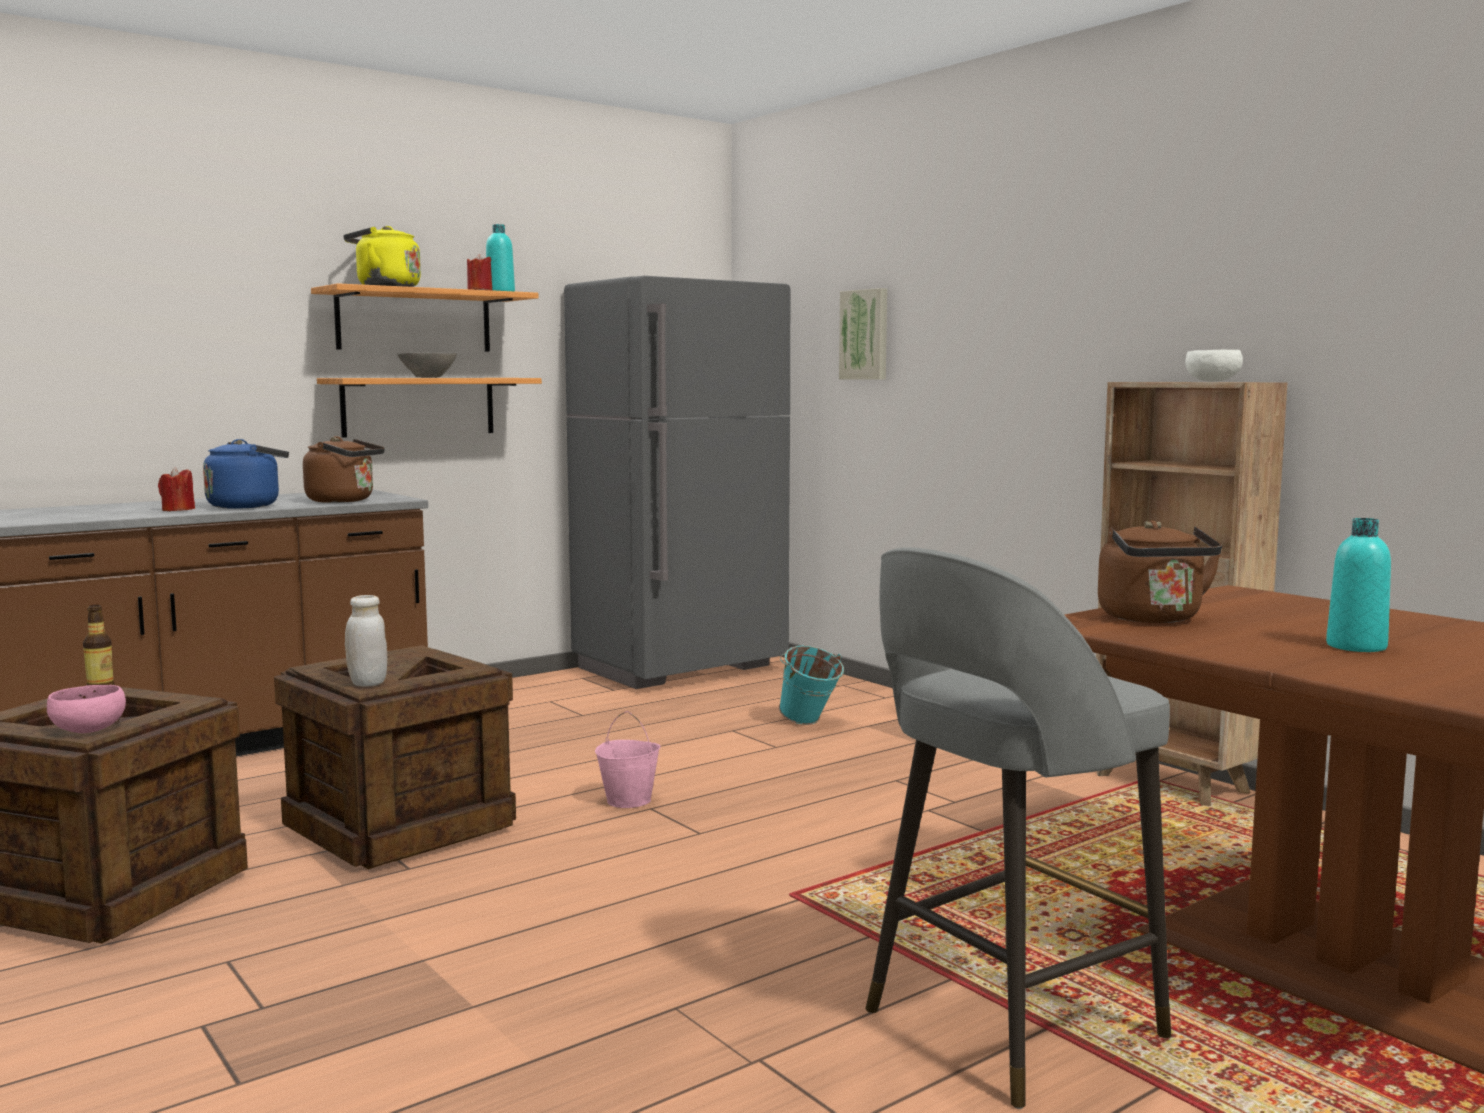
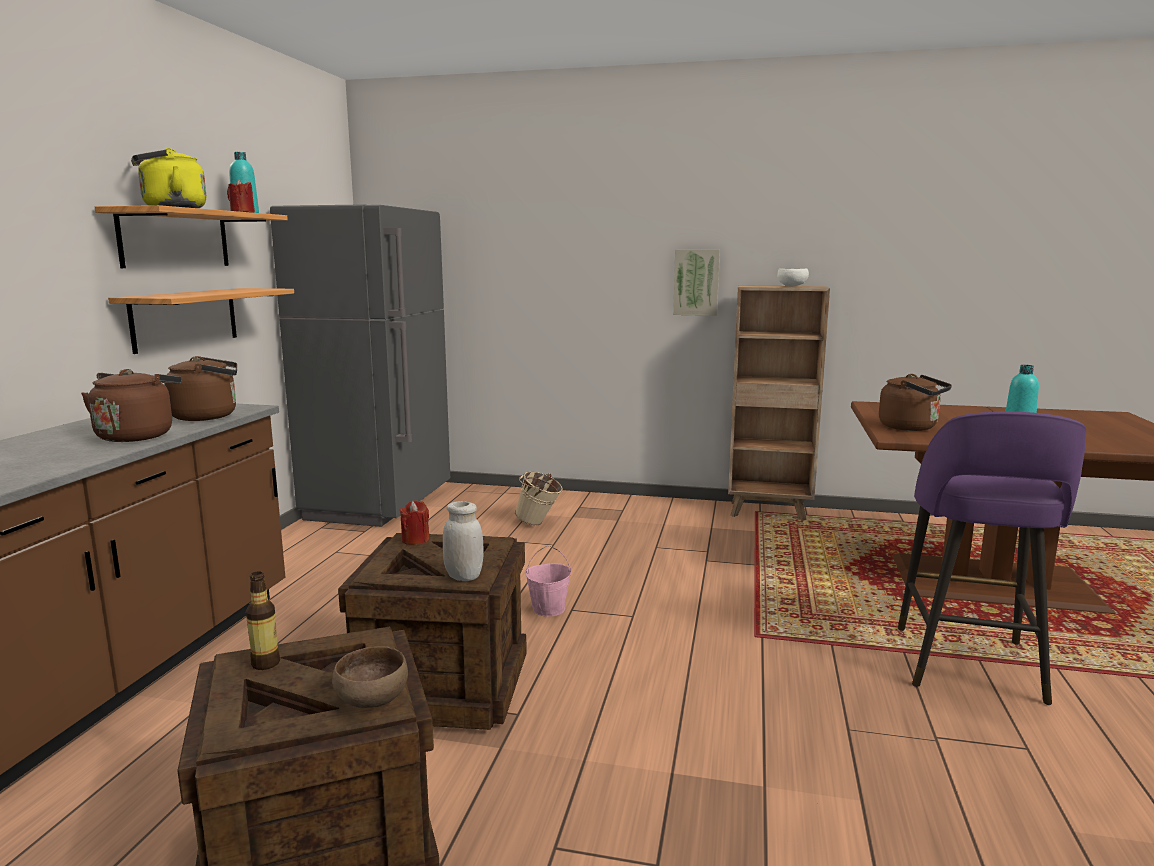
camera: 40 degrees left, 5 degrees up
(87, 730) = (371, 700): pink bowl -> brown bowl
(178, 510) = (80, 451): red candle -> red candle (415, 540)
(248, 506) = (137, 435): blue kettle -> brown kettle
(427, 377) = (214, 292): grey bowl -> none
(809, 723) = (539, 523): turquoise bucket -> beige bucket
(865, 335) = (501, 250): picture -> picture (696, 282)
(1006, 1026) = (968, 666): grey stool -> purple stool

